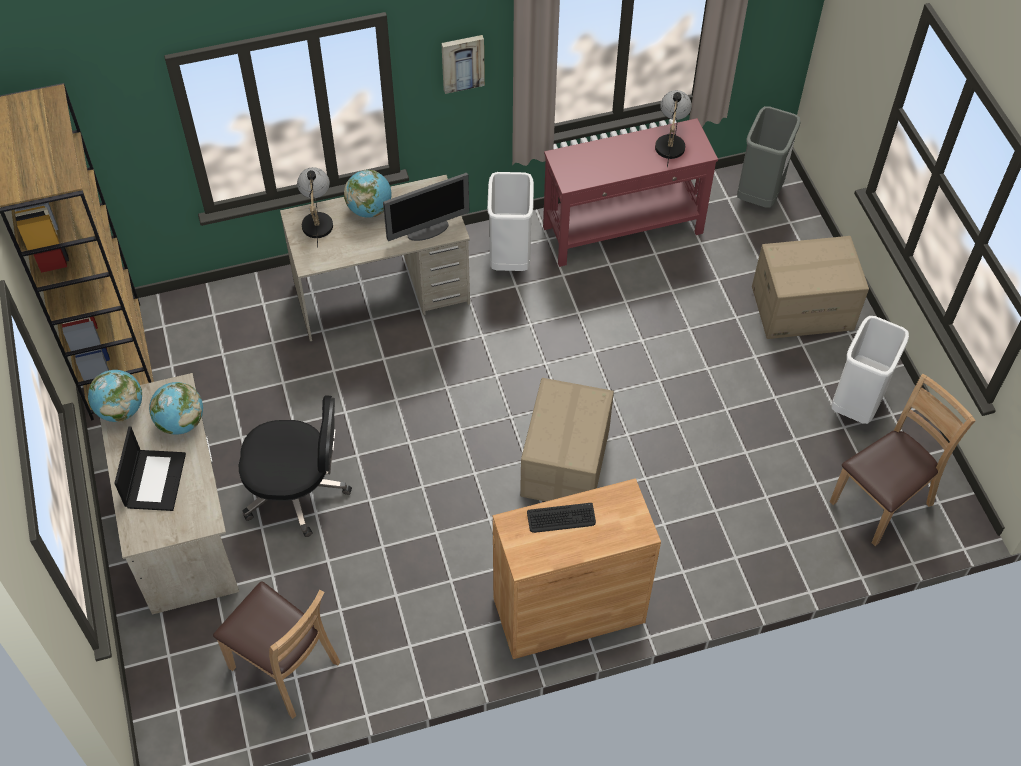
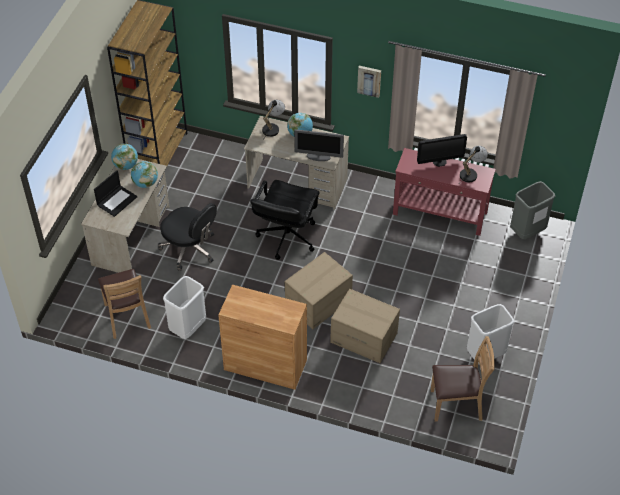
camera: 35 degrees right, 5 degrees down
(433, 386) = (286, 237): none -> black office chair
(510, 258) = (371, 198): white trash can -> white trash can (188, 328)
(561, 518) = (259, 301): keyboard -> none
(612, 147) = (439, 162): none -> monitor
(802, 307) = (500, 296): cardboard box -> cardboard box (364, 337)

